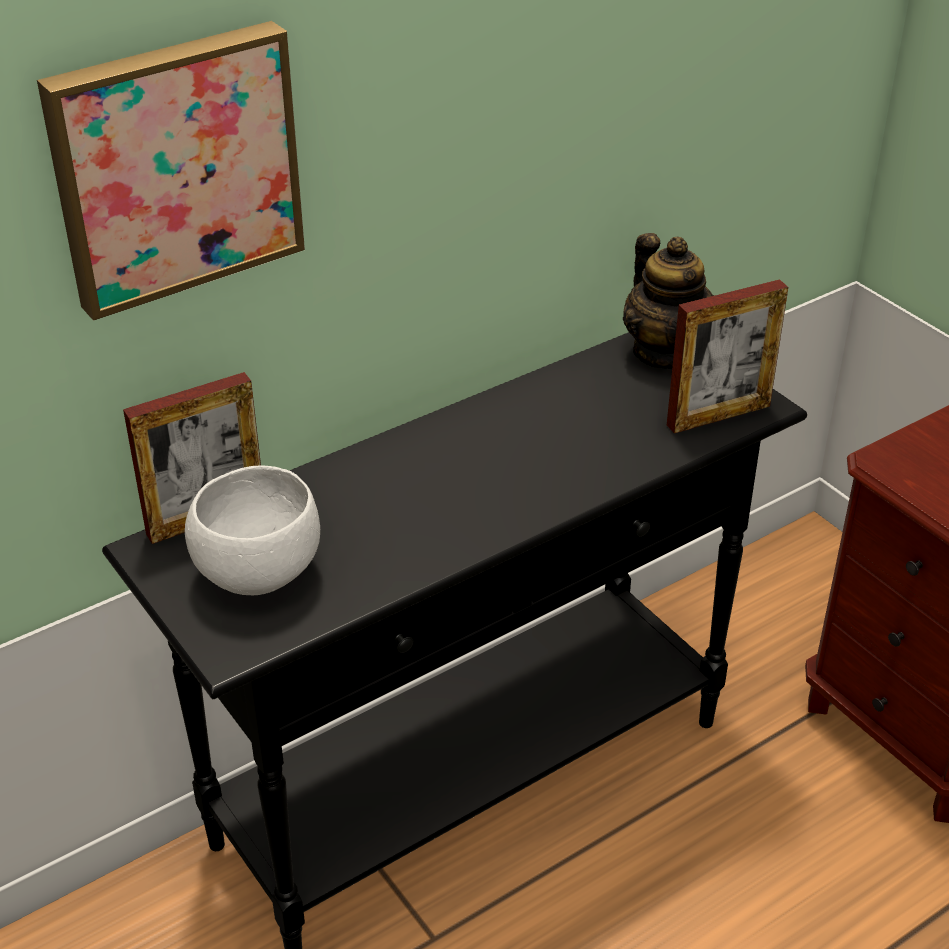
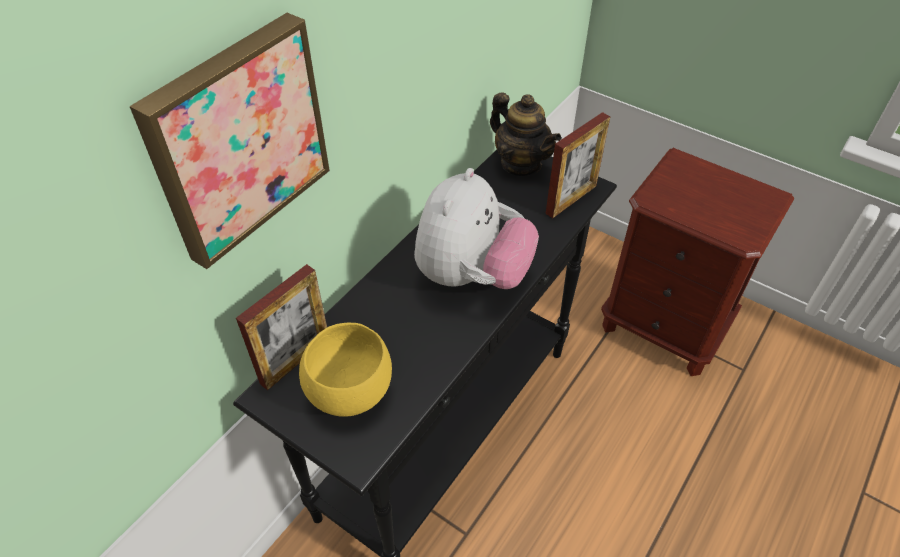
camera: 20 degrees left, 10 degrees up
(255, 573) = (348, 392): white bowl -> yellow bowl
(508, 478) = (472, 275): none -> plush toy

